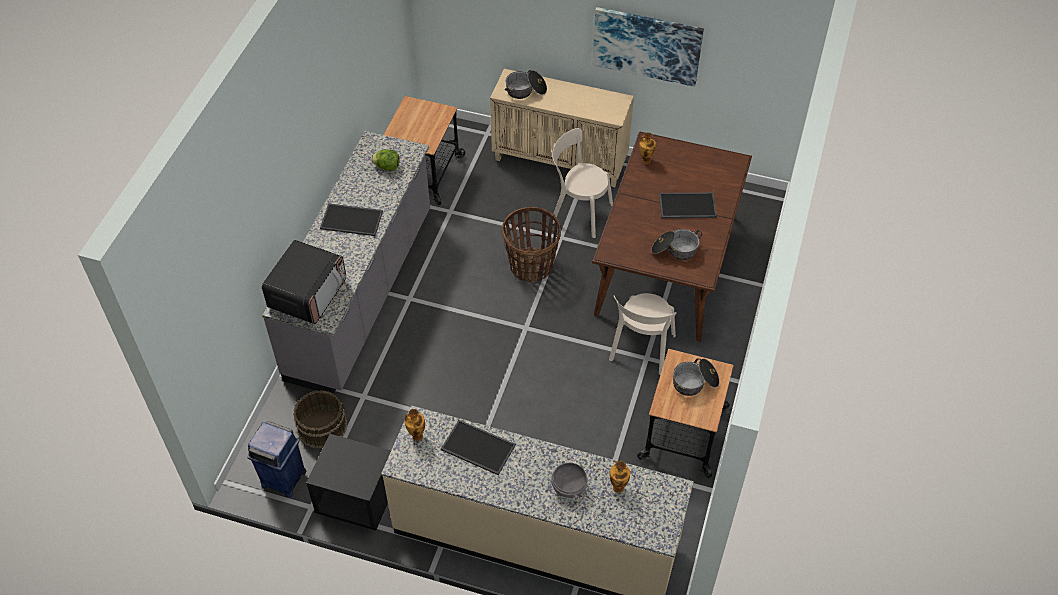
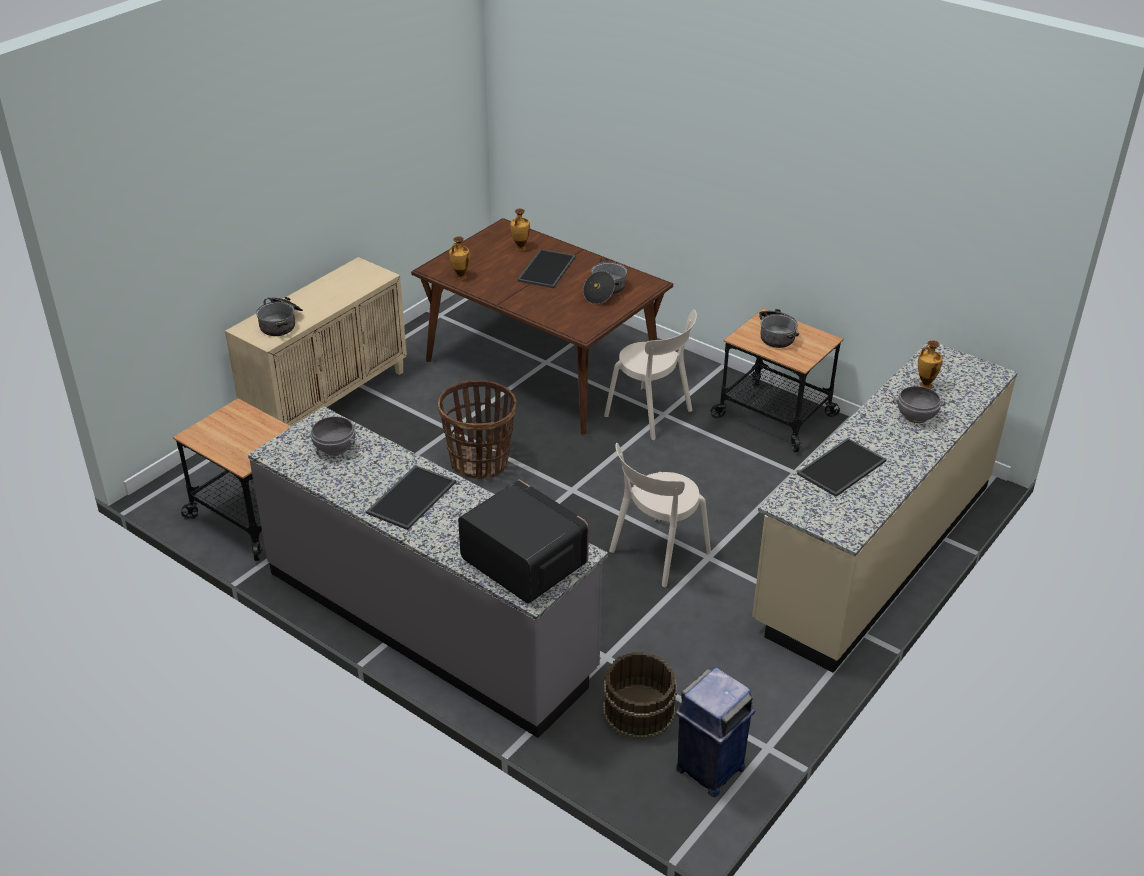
camera: 70 degrees left, 15 degrees down
(356, 499) = (770, 699): black nightstand -> none
(387, 167) = (335, 448): lettuce -> grey bowl
(416, 436) = (808, 511): vase -> vase (520, 248)
(578, 212) = (421, 407): beige chair -> beige chair (656, 554)
(647, 45) = (352, 180): picture -> none

